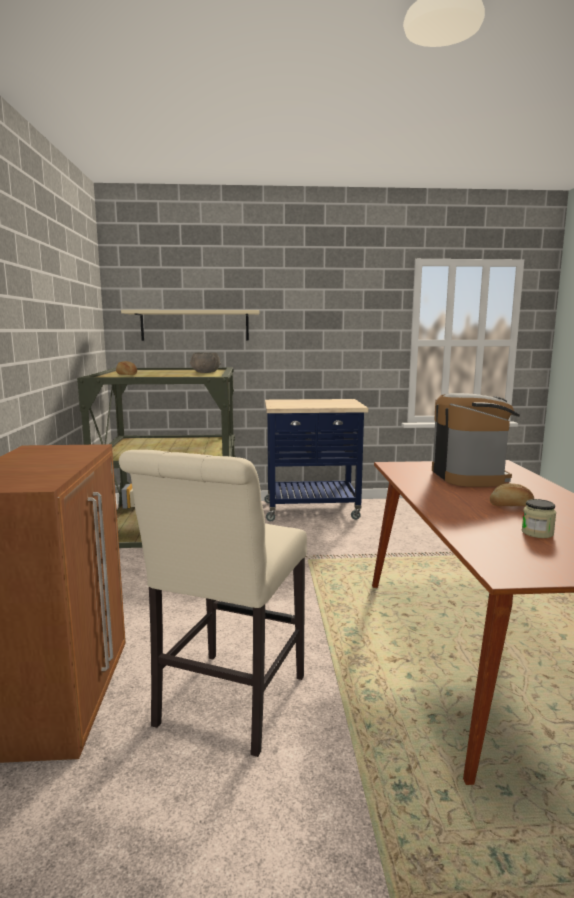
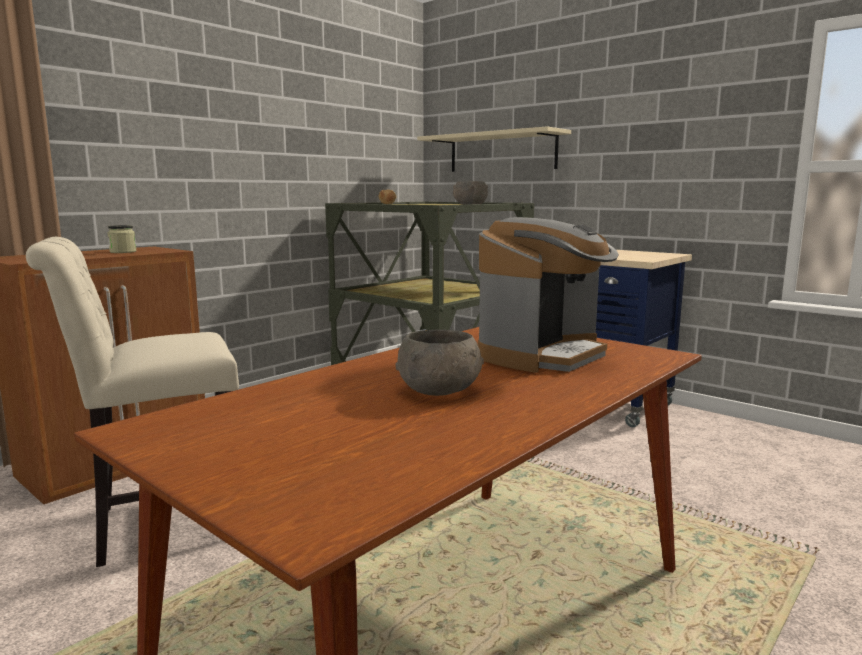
camera: 45 degrees right, 0 degrees up
(511, 506) = (440, 390): bread -> grey bowl
(537, 533) = (332, 418): jar -> jar (123, 252)

